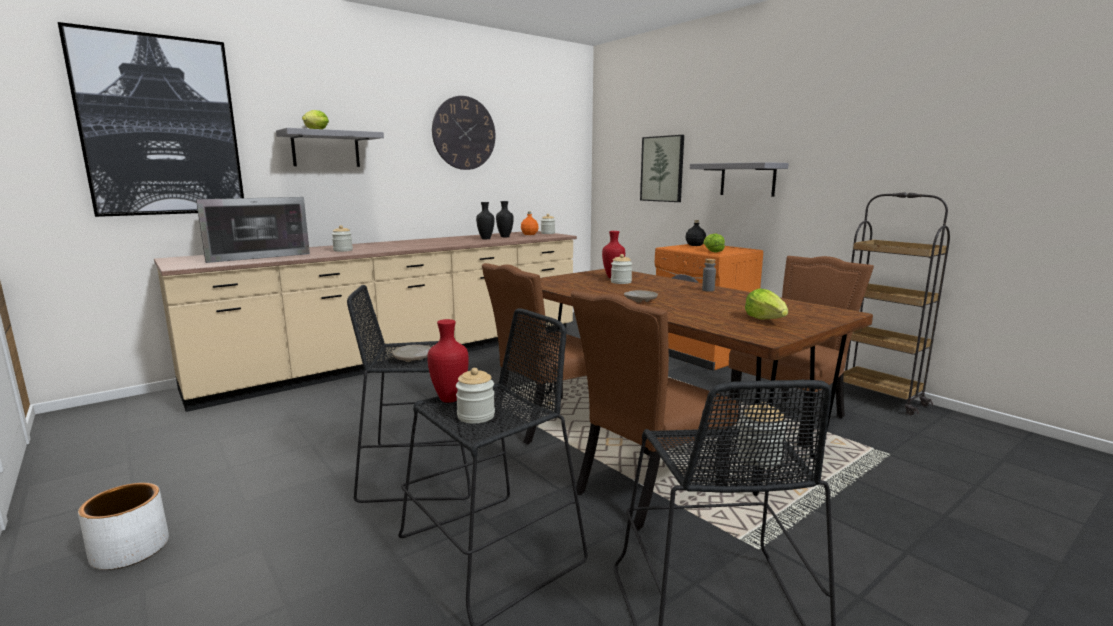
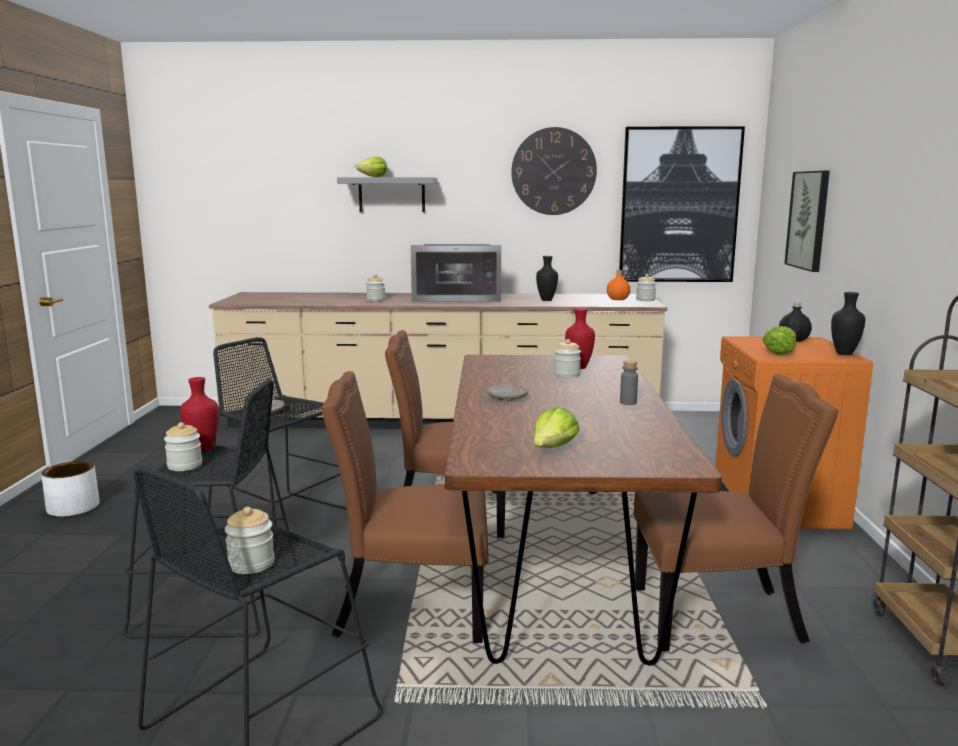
camera: 40 degrees right, 0 degrees up
(161, 127) = (254, 179): picture -> picture (679, 205)
(254, 255) = (302, 297): microwave -> microwave (457, 298)
(505, 237) = (577, 300): black vase -> black vase (845, 354)
(747, 179) = (876, 246): grey shelf -> none

